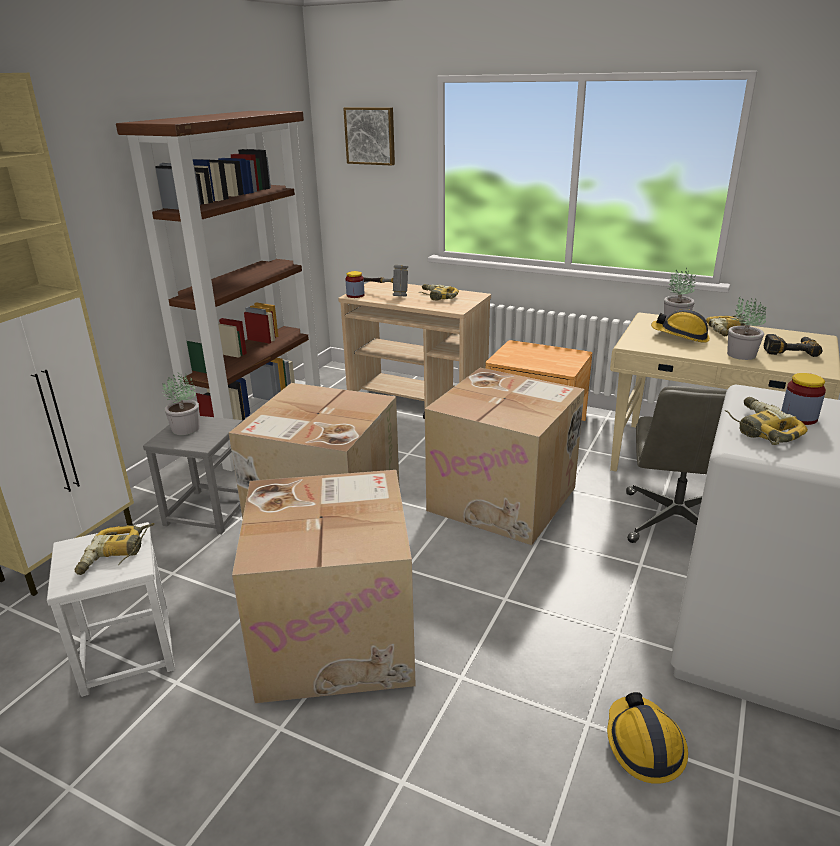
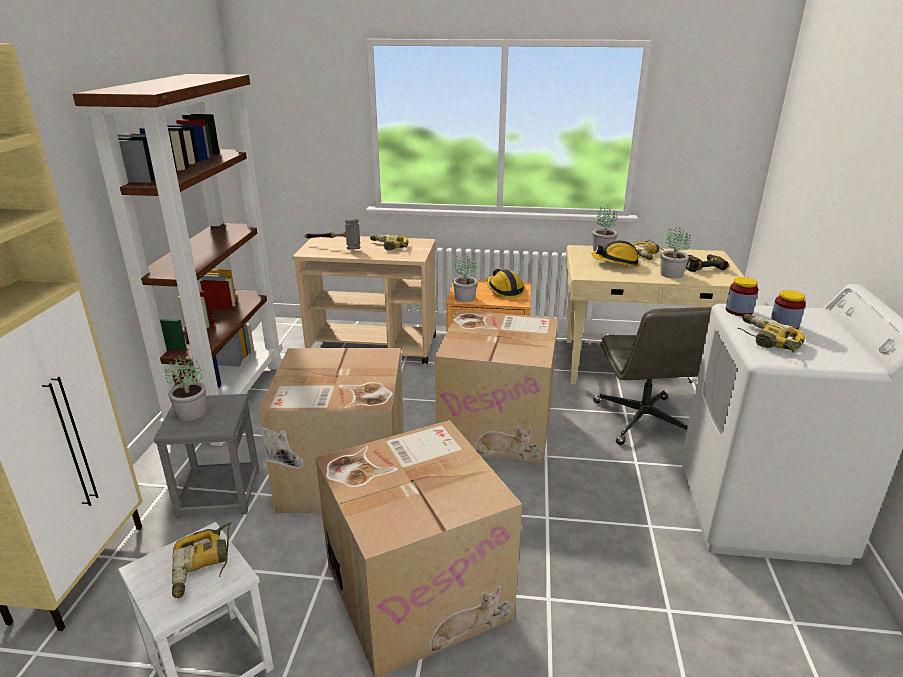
camera: 20 degrees left, 0 degrees up
(355, 295) = (308, 252): jar -> jar (739, 311)
(370, 136) = (298, 95): picture -> none
(507, 360) = (464, 298): none -> potted plant
(643, 744) = (718, 616): hard hat -> hard hat (504, 290)

